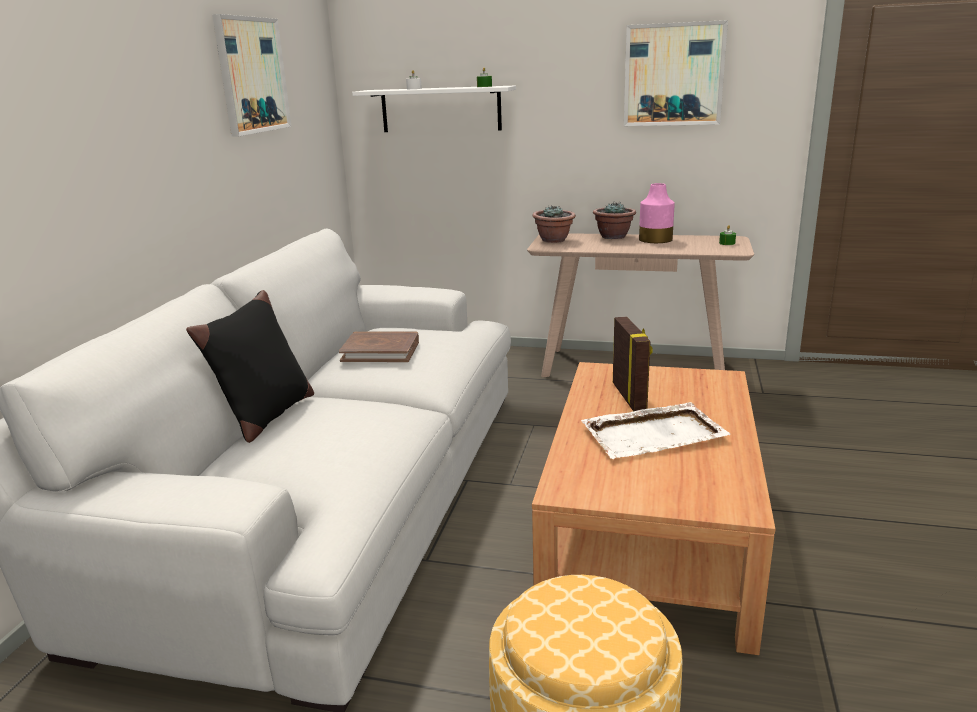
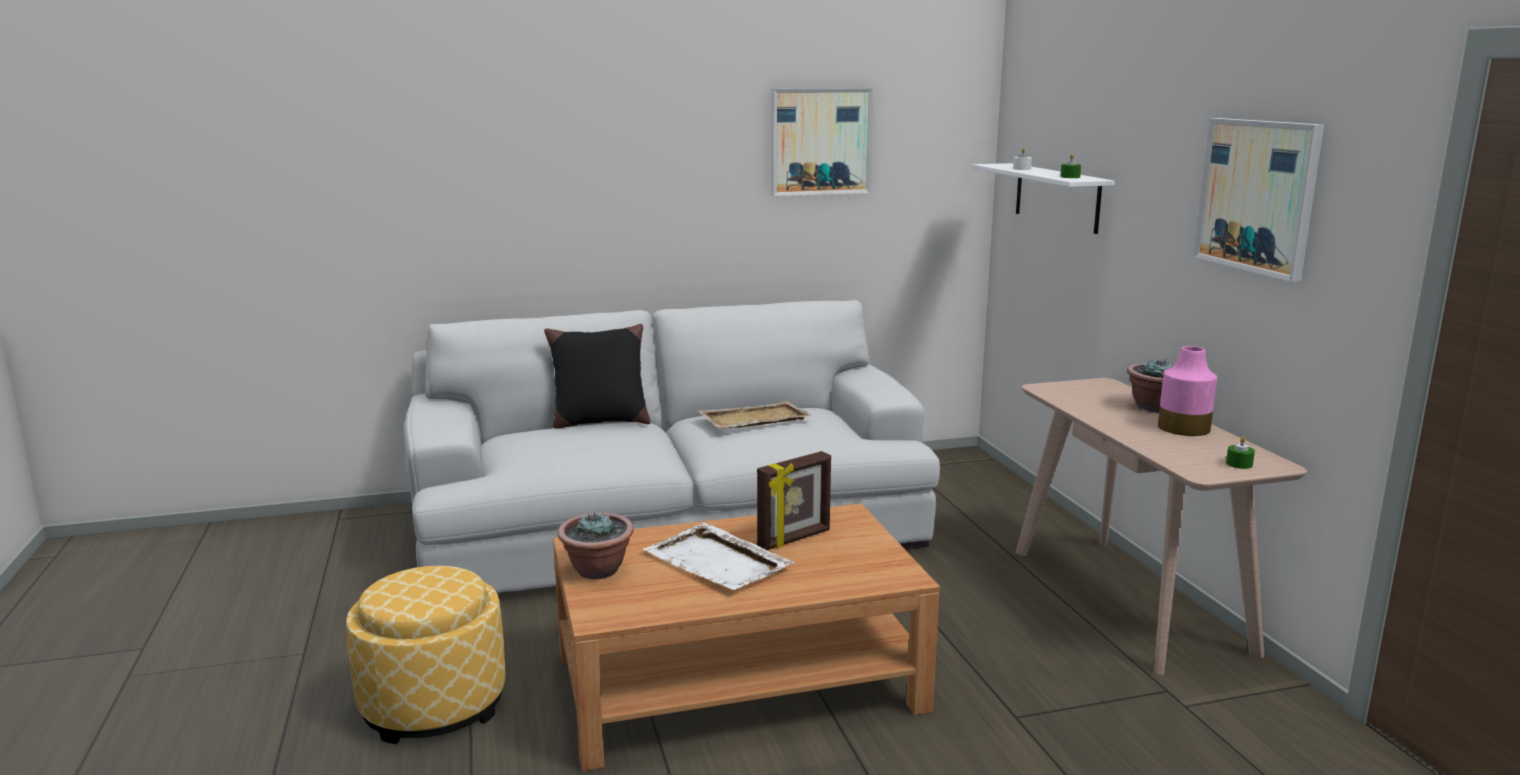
camera: 60 degrees right, 5 degrees down
(381, 351) = (753, 419): brown book -> beige tray
(554, 240) = (1085, 387): potted plant -> potted plant (598, 571)

